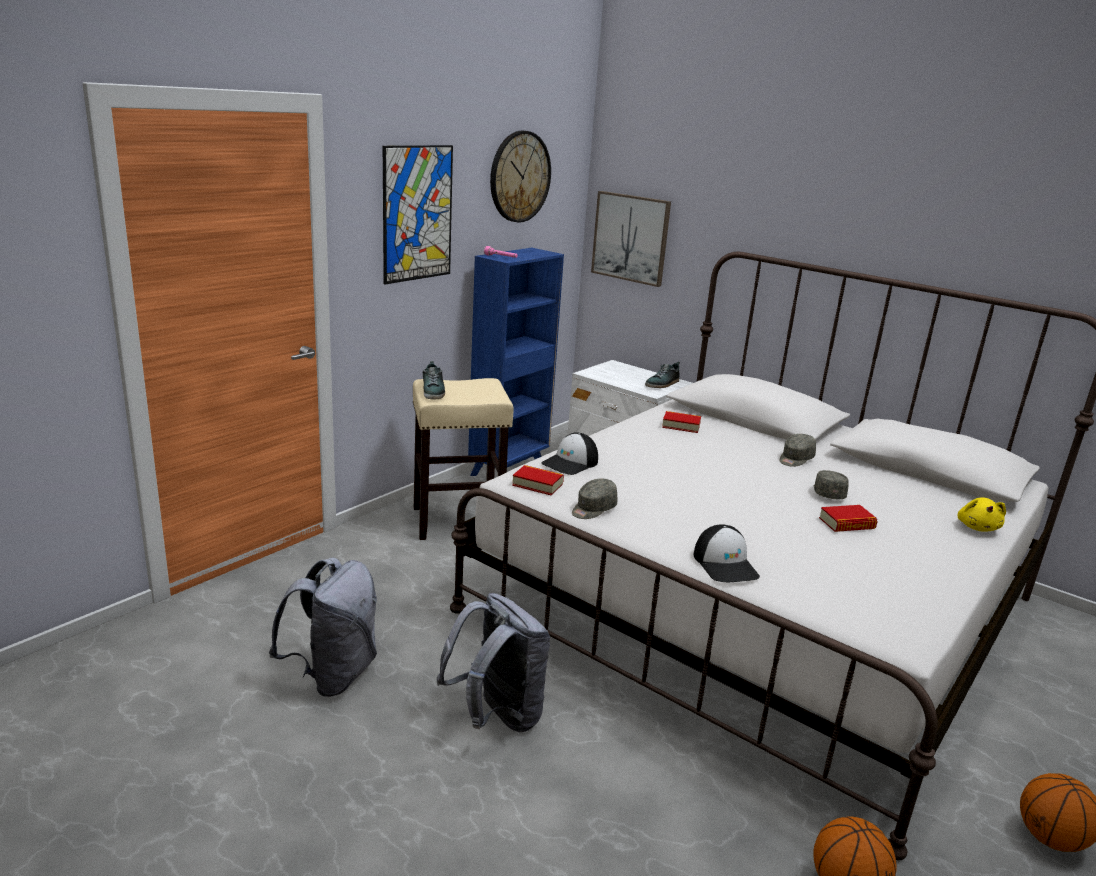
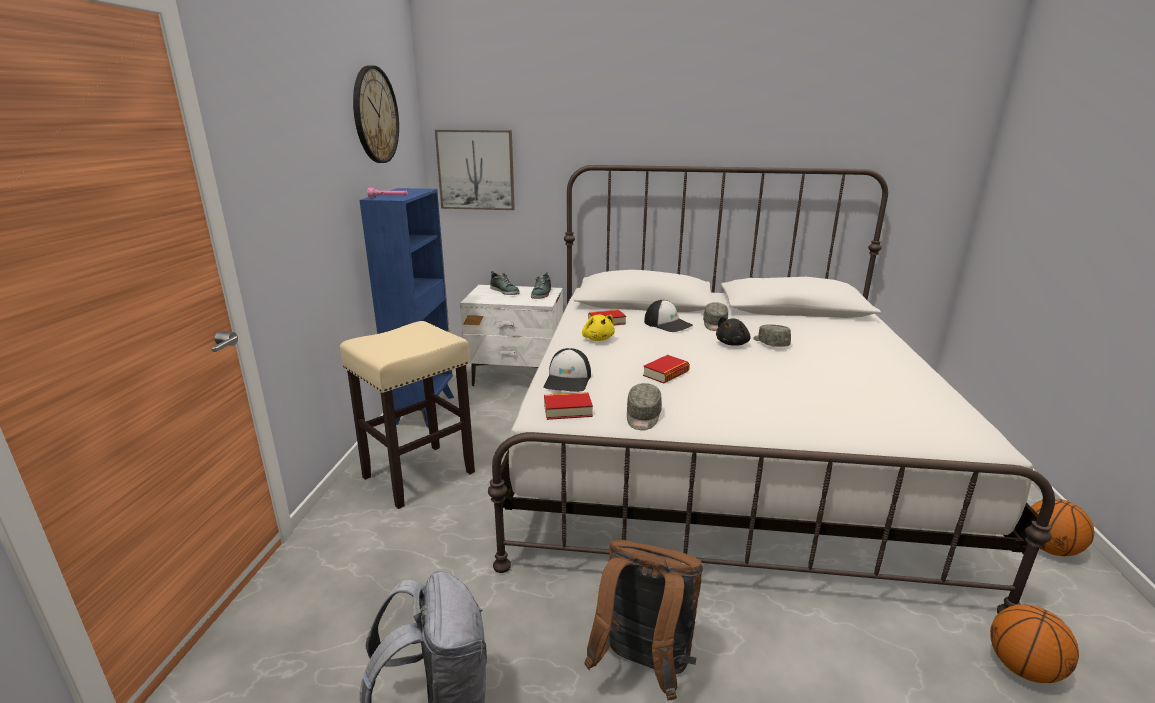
camera: 30 degrees left, 0 degrees up
(417, 213) = (301, 155): picture -> none
(433, 391) = (377, 348): shoe -> shoe (505, 291)
(497, 716) = (643, 667): grey backpack -> brown backpack
(725, 564) = (800, 427): cap -> cap (668, 324)
(783, 481) = (733, 343): none -> black plush toy
(846, 523) = (815, 362): book -> book (666, 374)
(977, 527) = (878, 338): yellow plush toy -> yellow plush toy (597, 339)

